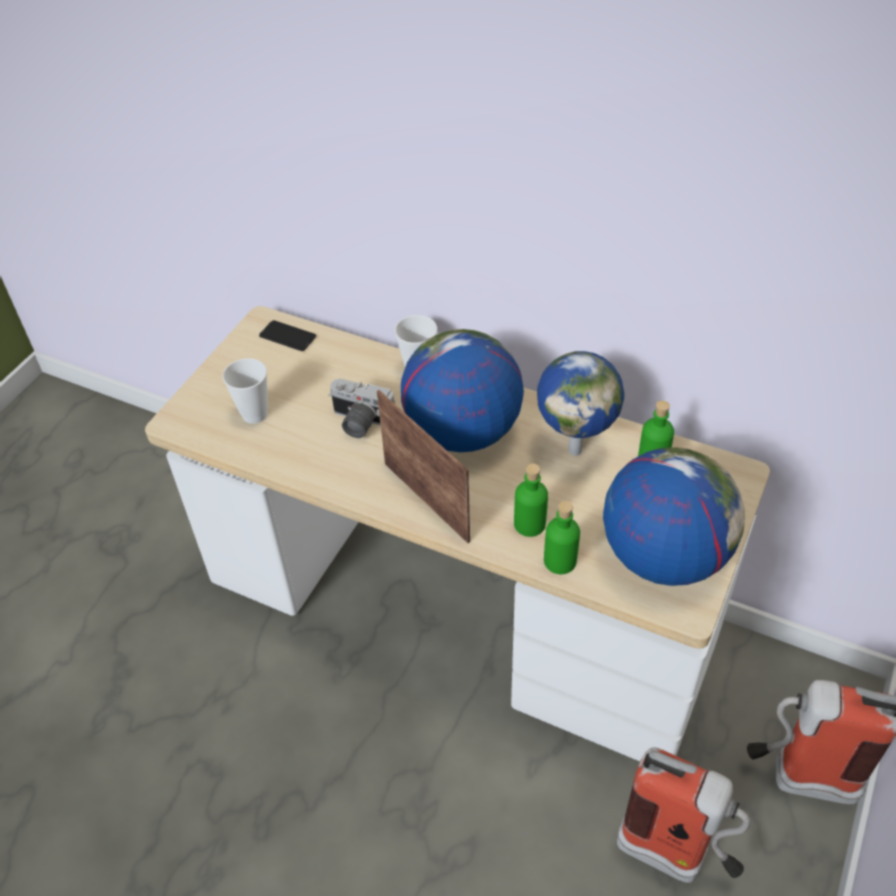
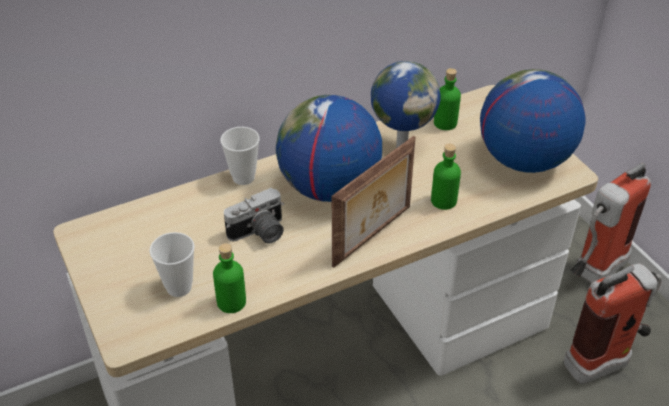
camera: 55 degrees left, 5 degrees down
(287, 336) = (116, 227): phone -> none
(428, 500) = (373, 236): picture frame -> picture frame turned 135 degrees clockwise
(560, 561) = (487, 204): green bottle -> green bottle (231, 302)

